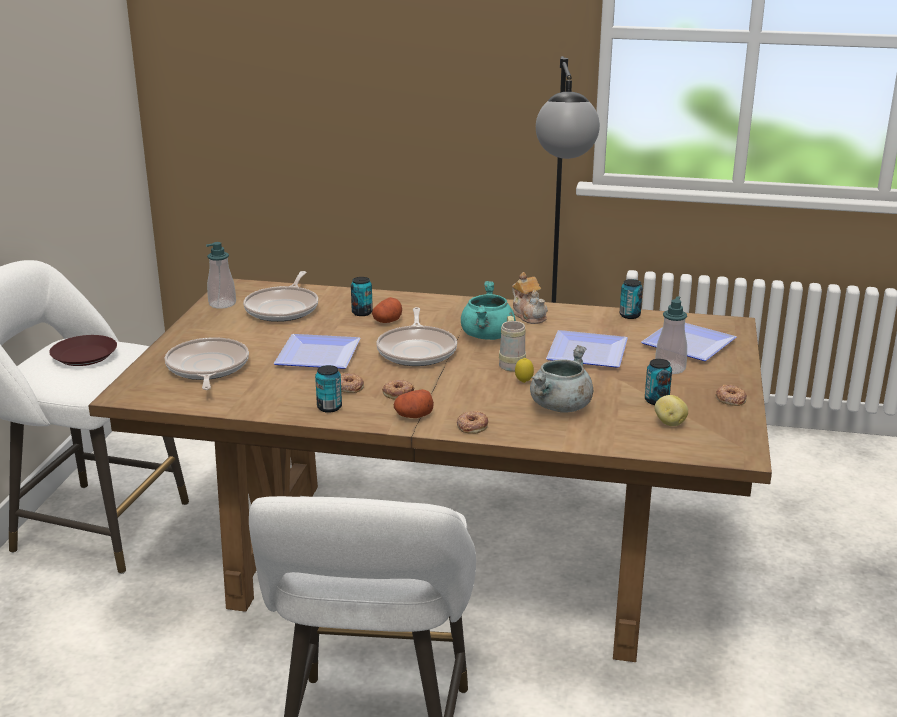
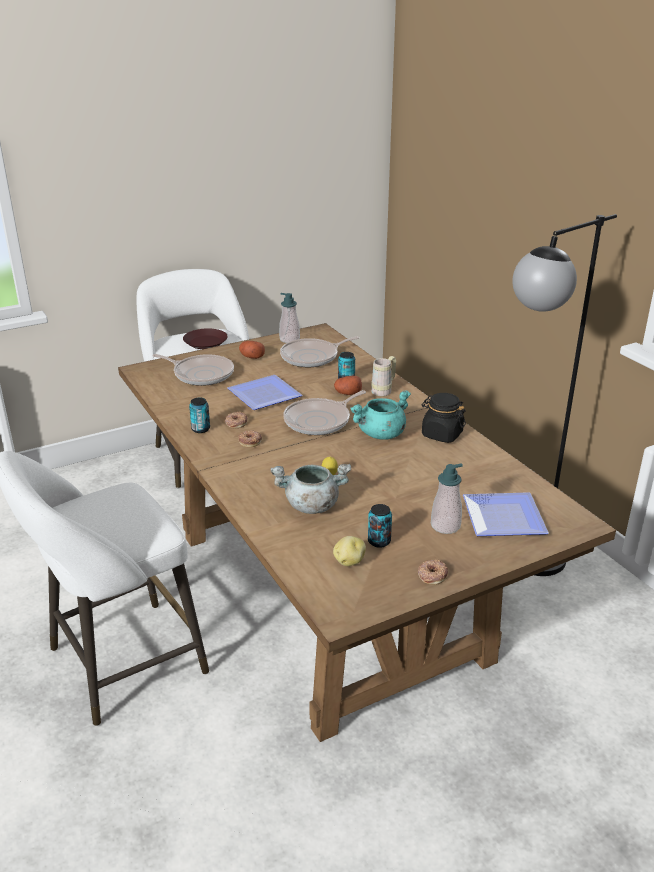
camera: 50 degrees right, 5 degrees up
(207, 368) = (201, 374): frying pan -> frying pan turned 75 degrees clockwise
(413, 416) = (225, 459): potato -> potato (251, 356)
(472, 426) = (238, 485): donut -> none
(511, 363) = (352, 460): beige mug -> beige mug (384, 390)
(529, 315) = (441, 434): teapot -> black jar
(590, 352) = (419, 482): plate -> none
(629, 315) = (513, 472): can -> none

